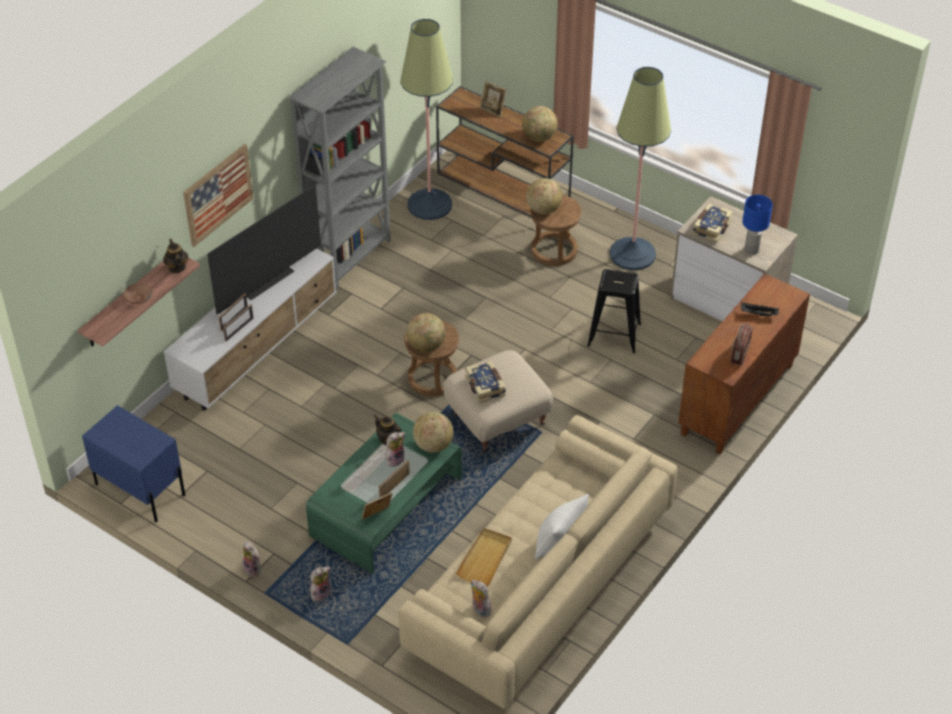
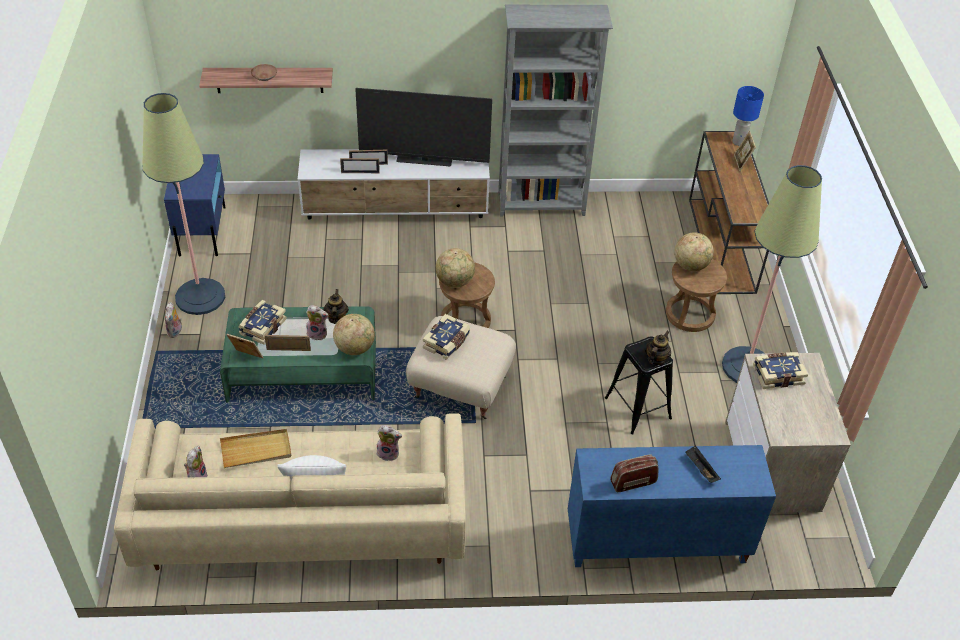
camera: 50 degrees right, 0 degrees up
(177, 267) = (314, 77): teapot -> teapot (656, 359)
(218, 194) = (395, 47): picture -> none
(320, 593) = (181, 383): plush toy -> plush toy (389, 453)
(351, 490) = (262, 327): none -> book
(429, 205) = (649, 215): floor lamp -> floor lamp (200, 297)
(539, 137) = (746, 205): globe -> none
(737, 400) = (655, 543): brown cabinet -> blue cabinet
(751, 250) = (785, 419): blue table lamp -> blue table lamp (739, 142)

